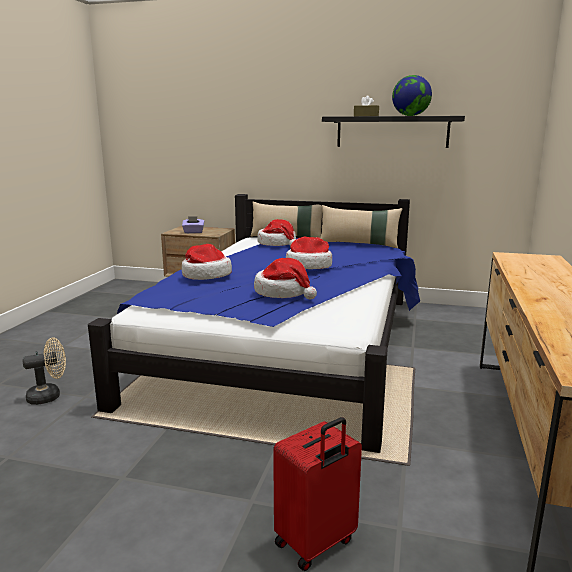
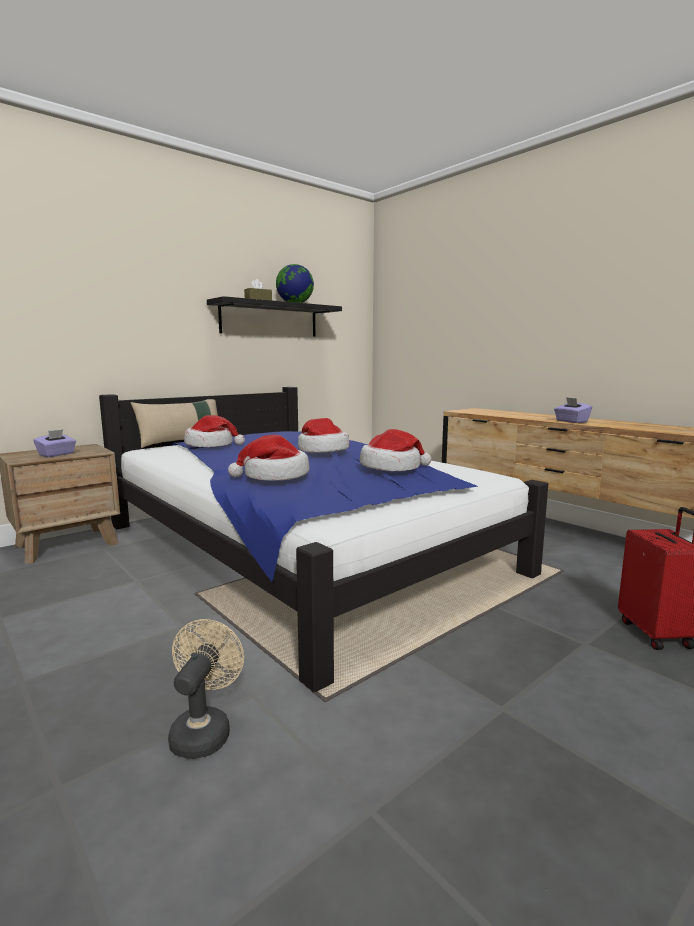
camera: 55 degrees left, 5 degrees down
(359, 244) = (278, 434): beige pillow -> none
(536, 298) = (571, 421): none -> purple tissue box

